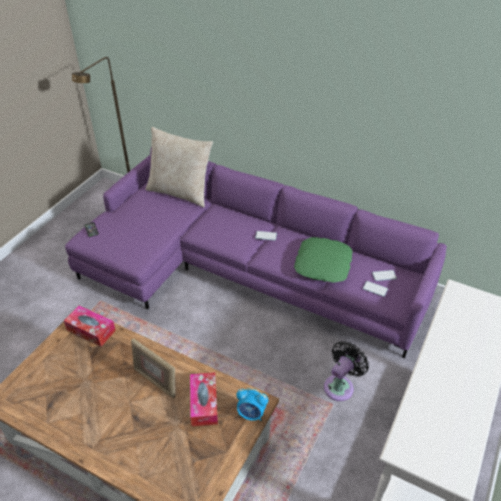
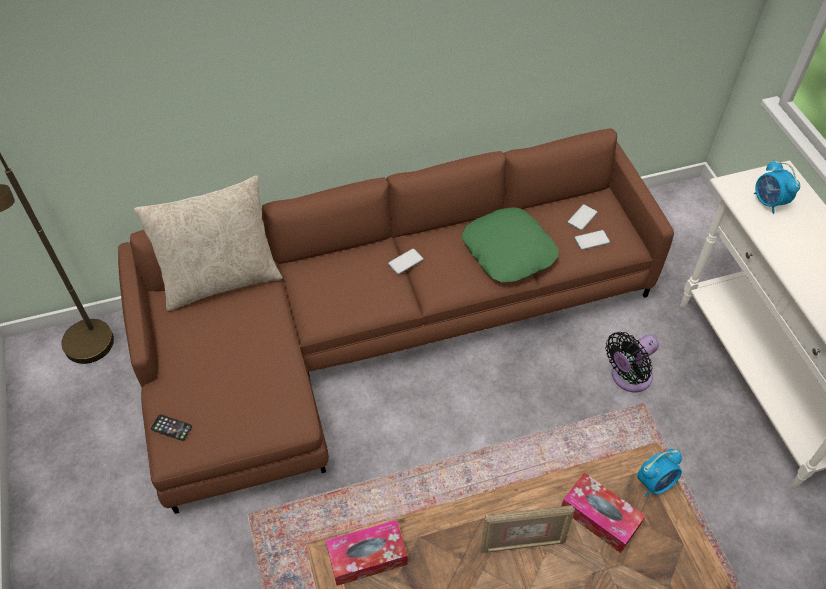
camera: 45 degrees left, 10 degrees up
(243, 271) = (378, 328): purple sofa -> brown sofa
(340, 385) = (628, 377): black fan -> black fan turned 120 degrees counterclockwise
(469, 312) = (768, 202): none -> alarm clock

